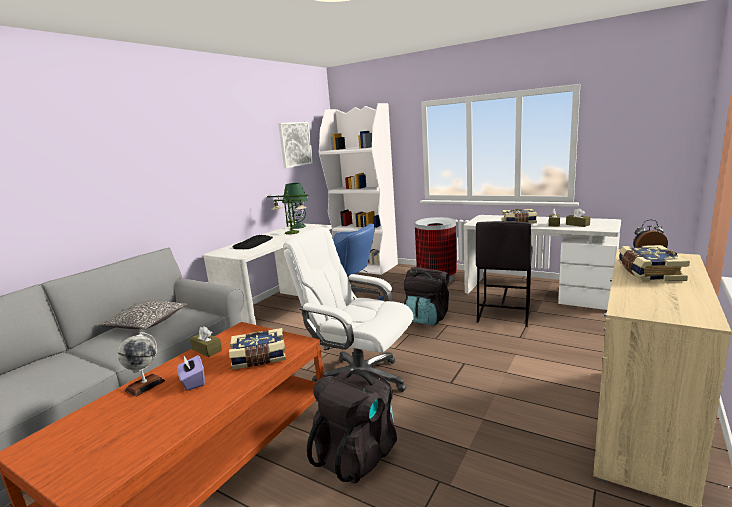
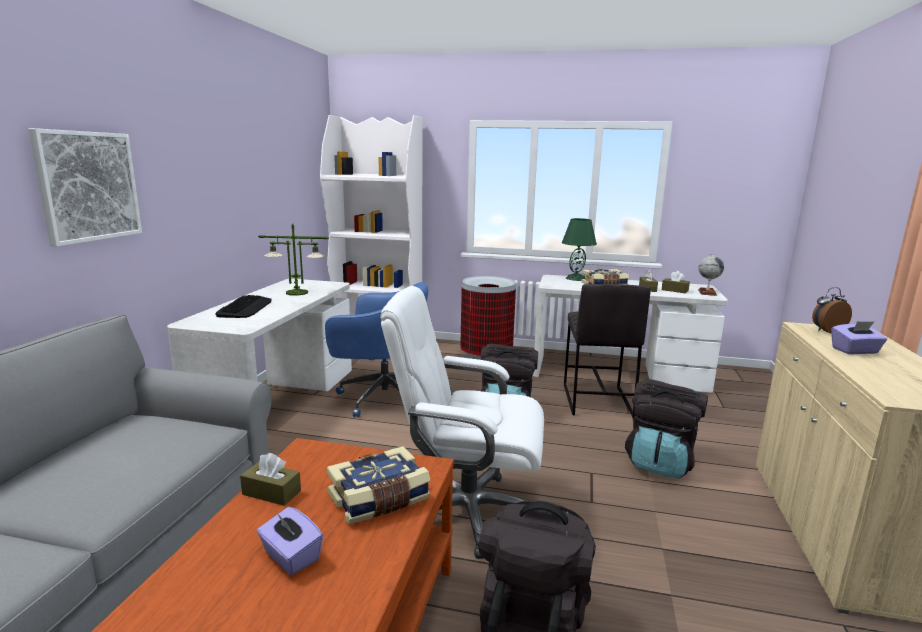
camera: 20 degrees left, 0 degrees up
(145, 385) = (197, 575): globe -> globe (707, 292)
(146, 323) = (107, 451): pillow -> none
(295, 144) = (289, 160): picture -> picture (88, 186)
(298, 226) = (298, 284): green table lamp -> green table lamp (576, 278)
(525, 360) = (660, 462): none -> black backpack
(648, 273) = (855, 351): book -> purple tissue box

